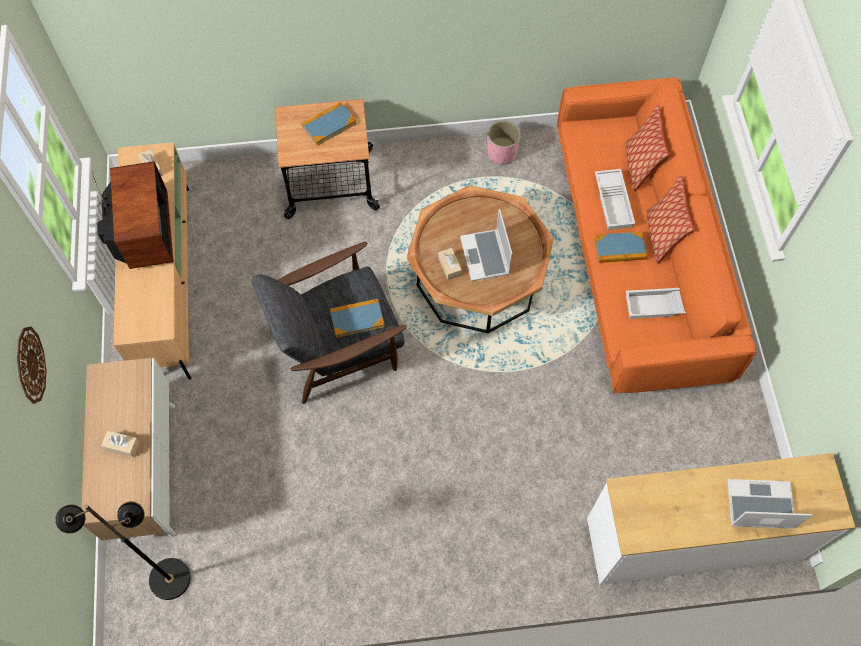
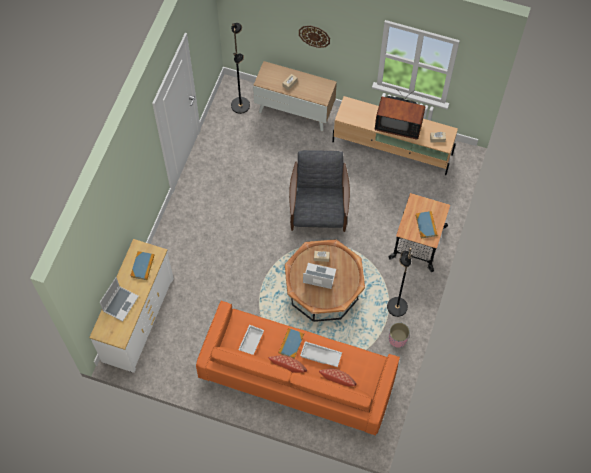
camera: 115 degrees right, 0 degrees up
(357, 319) = (313, 204): book -> book (142, 266)
(452, 172) = (396, 307): none -> black floor lamp

